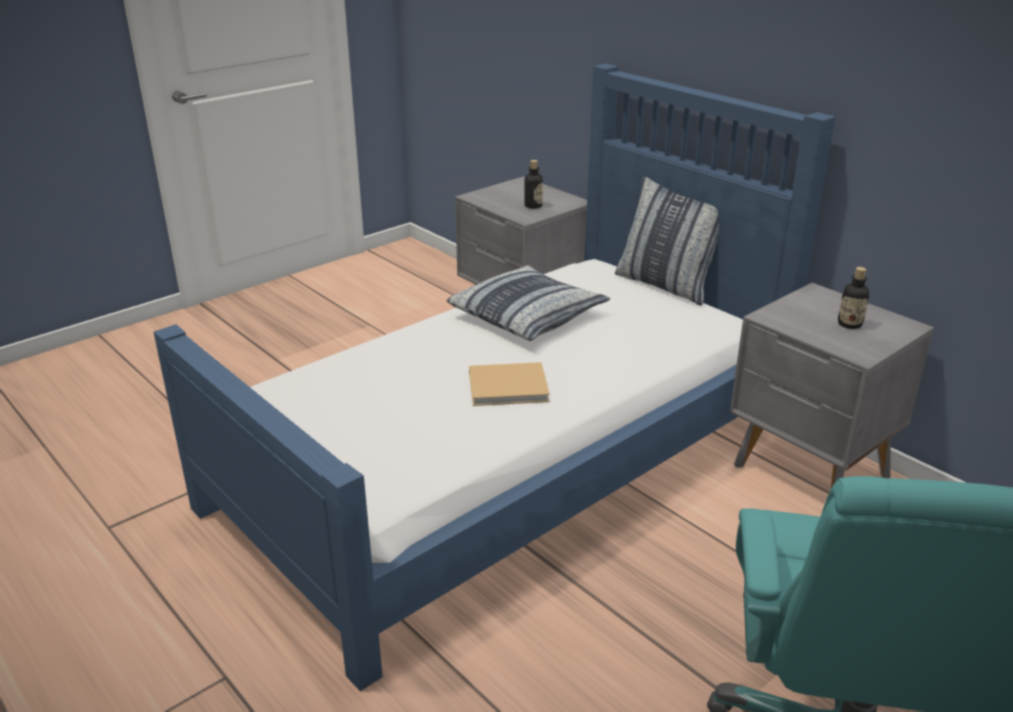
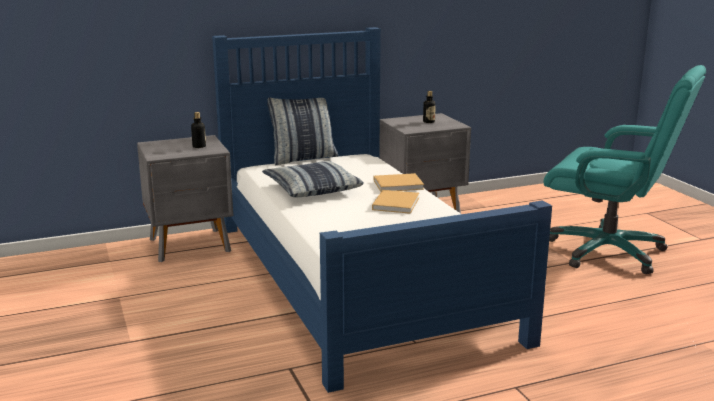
camera: 70 degrees left, 10 degrees down
(599, 375) = (400, 184): none -> beige book

